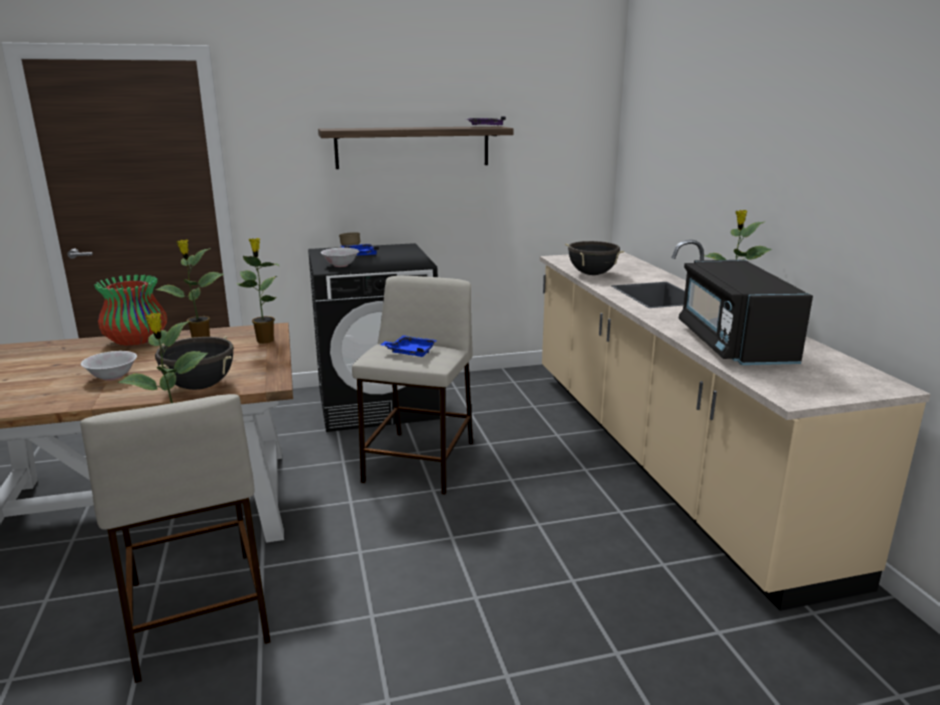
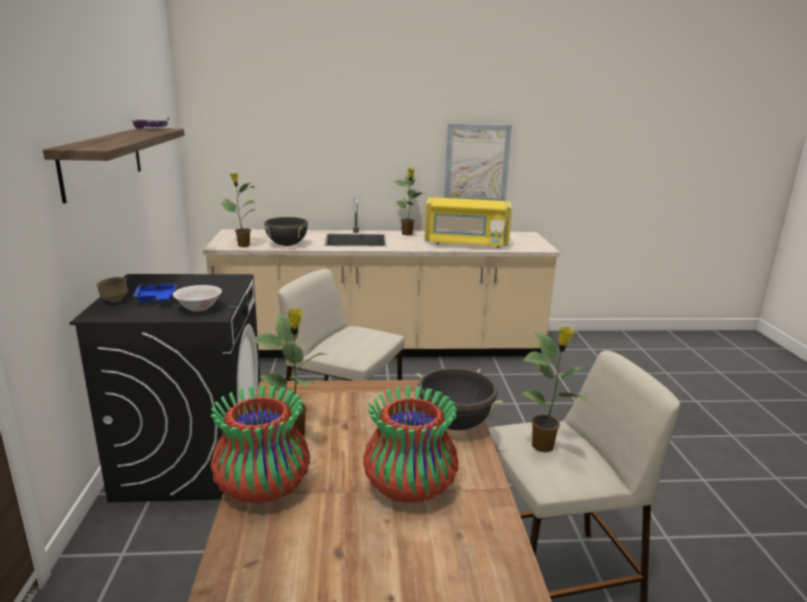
camera: 80 degrees left, 0 degrees up
(112, 376) = (409, 487): white bowl -> vase
(265, 340) = (320, 393): potted plant -> potted plant (243, 245)
(410, 352) = (359, 340): blue tray -> none
(733, 344) = (466, 243): black microwave -> yellow microwave
(857, 223) = (477, 163): none -> picture

